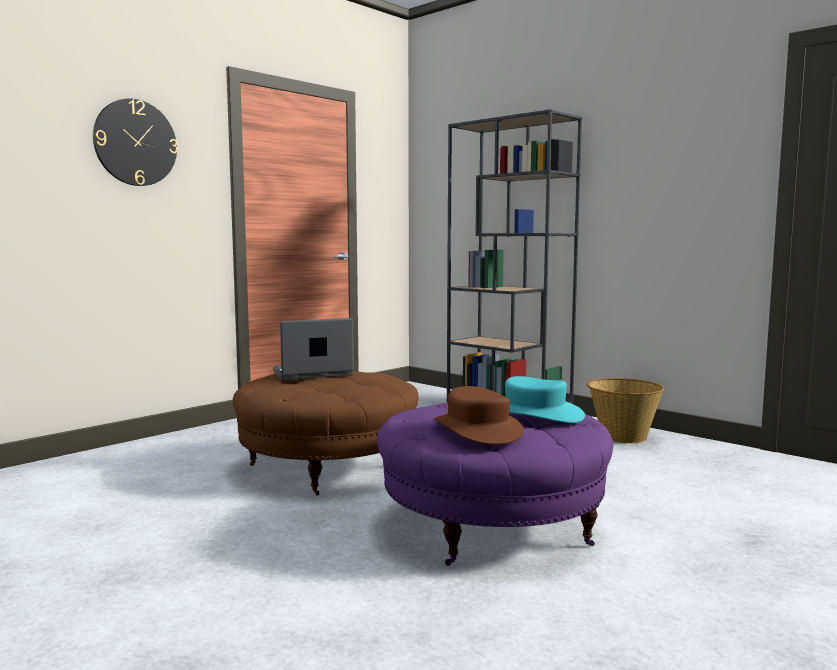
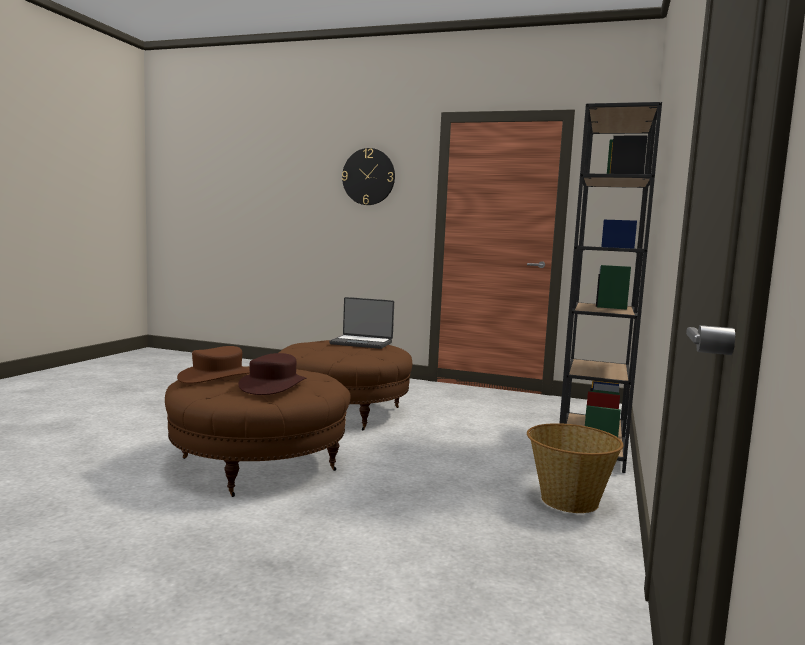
camera: 65 degrees right, 0 degrees up
(312, 373) = (362, 343): laptop -> laptop turned 150 degrees clockwise
(492, 525) = (258, 464): purple ottoman -> brown ottoman
(535, 414) = (273, 385): turquoise hat -> brown hat

